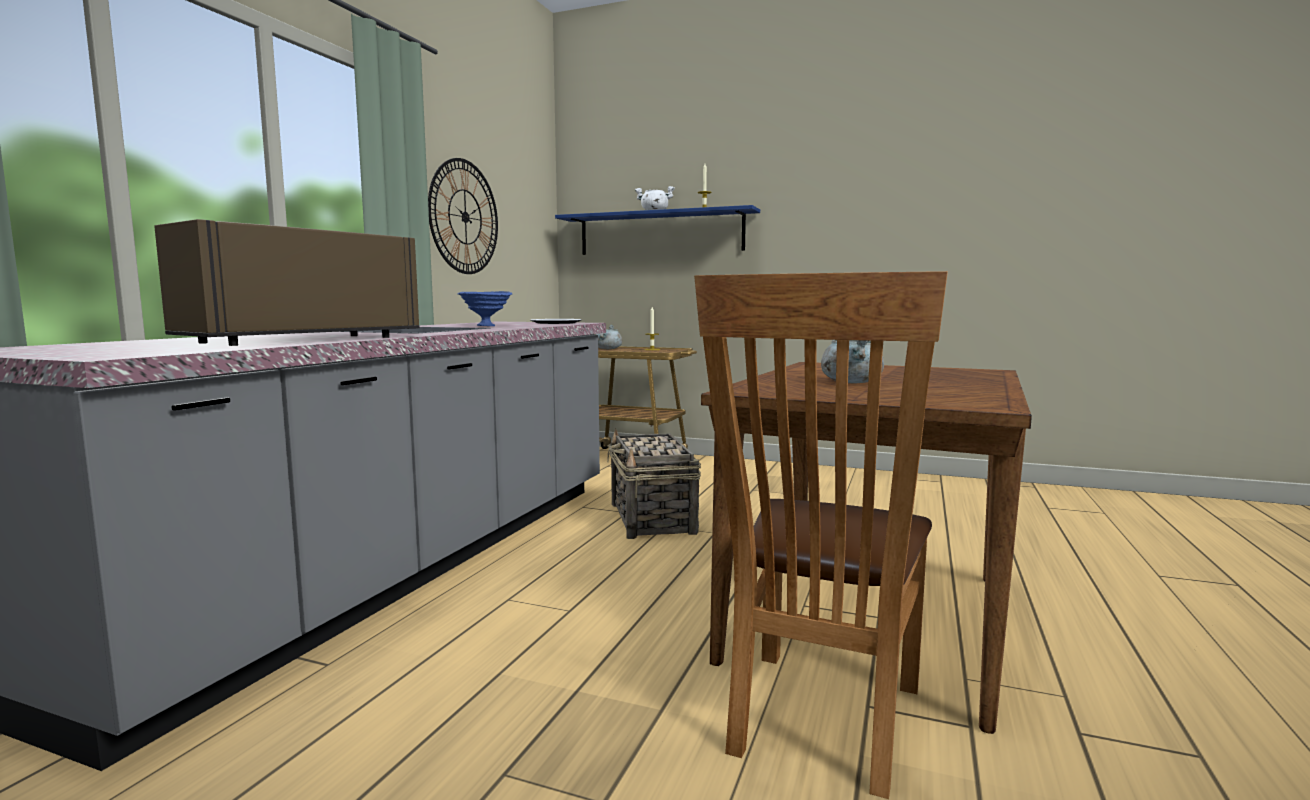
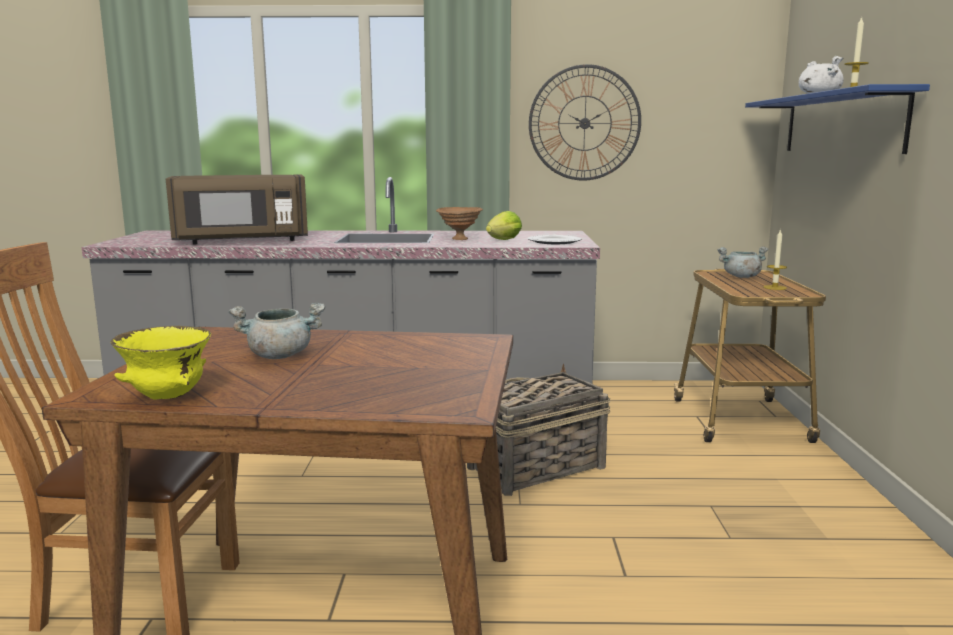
camera: 70 degrees right, 5 degrees up
(299, 339) = (241, 241): brown microwave -> brown microwave turned 150 degrees clockwise
(487, 326) = (460, 239): blue bowl -> brown bowl
(522, 324) = (502, 240): none -> lettuce
(989, 396) = (167, 398): none -> yellow bowl

